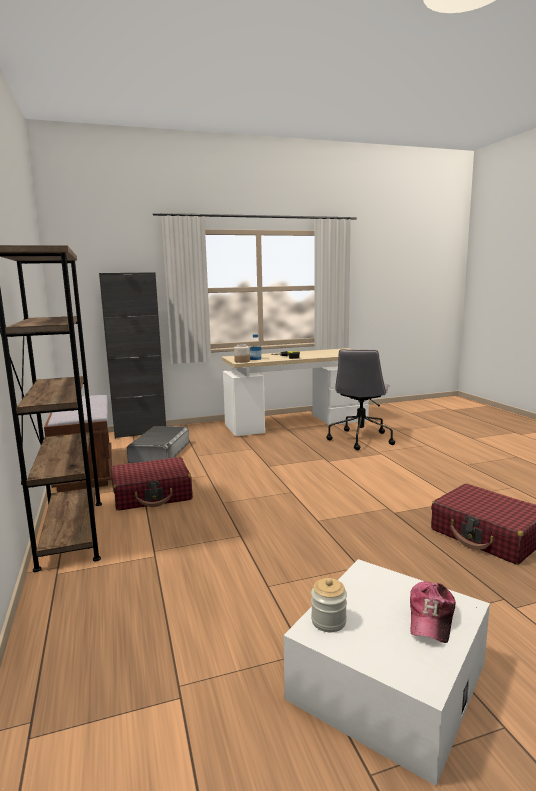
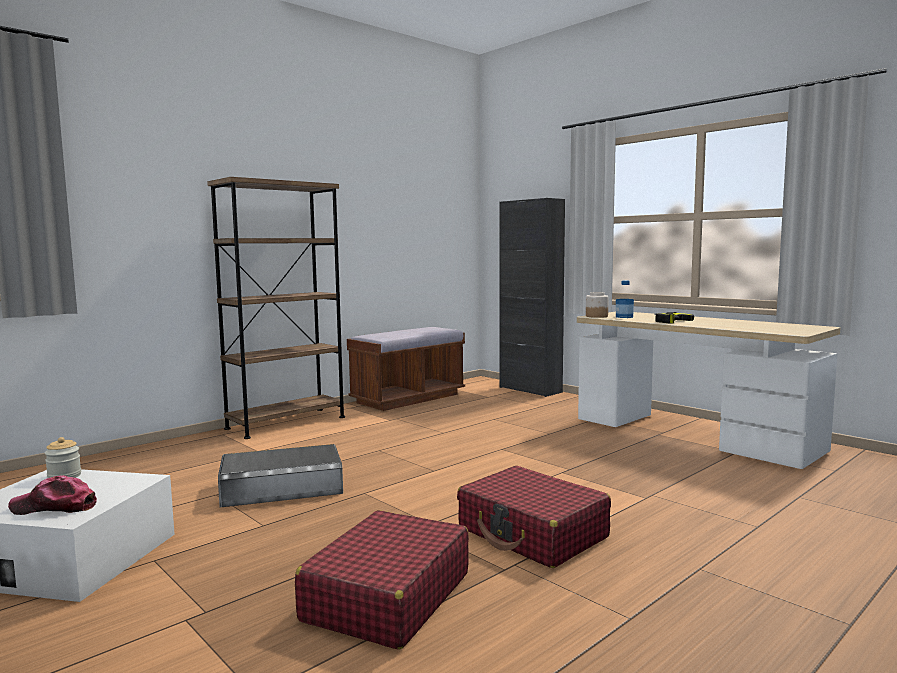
camera: 65 degrees right, 5 degrees down
(152, 494) = (376, 426): red suitcase -> red suitcase (532, 533)
(160, 452) = (485, 406): grey storage box -> grey storage box (282, 487)
(360, 439) = (693, 477): grey office chair -> none

